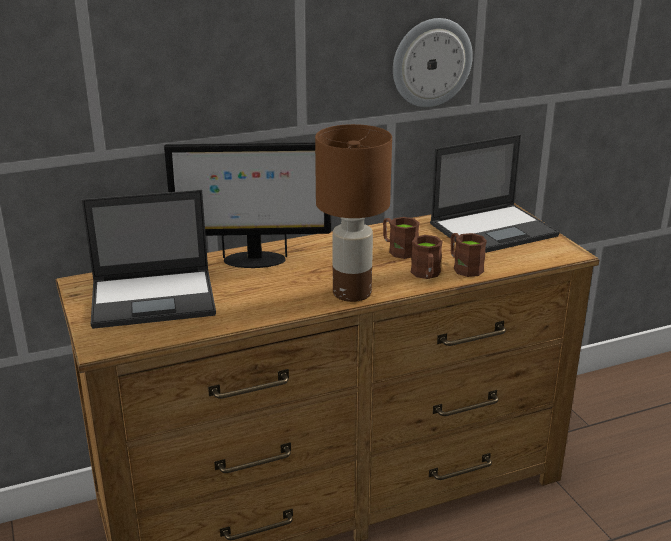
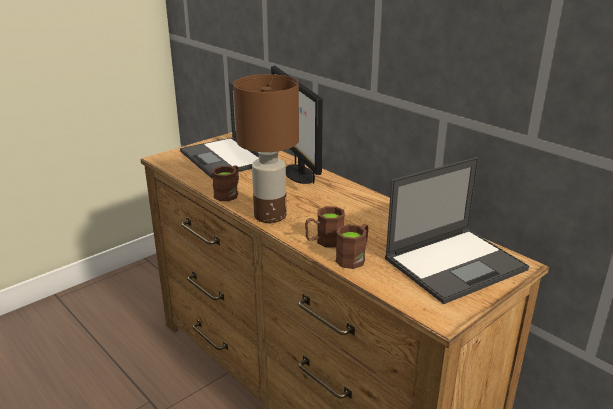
camera: 70 degrees right, 0 degrees up
(398, 250) = (363, 222): brown mug -> brown mug (229, 193)
(431, 62) = (482, 71): wall clock -> none
(494, 229) = (456, 263): laptop -> laptop turned 75 degrees counterclockwise

